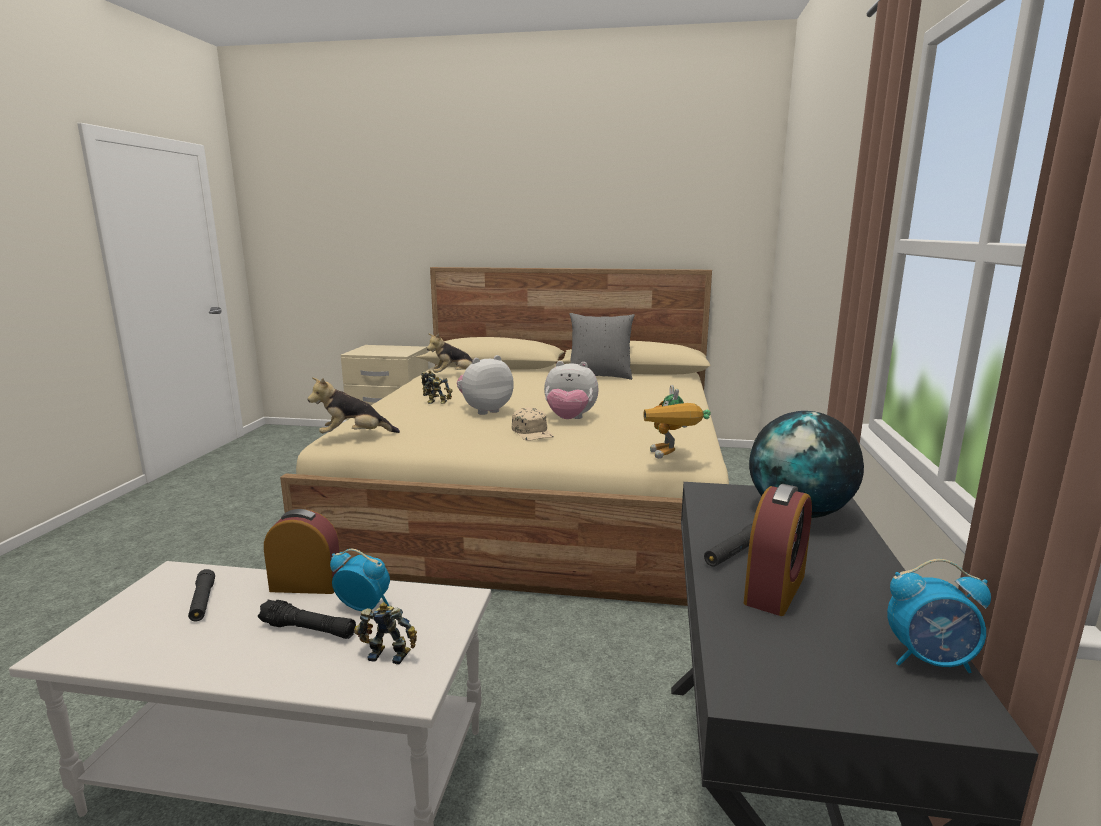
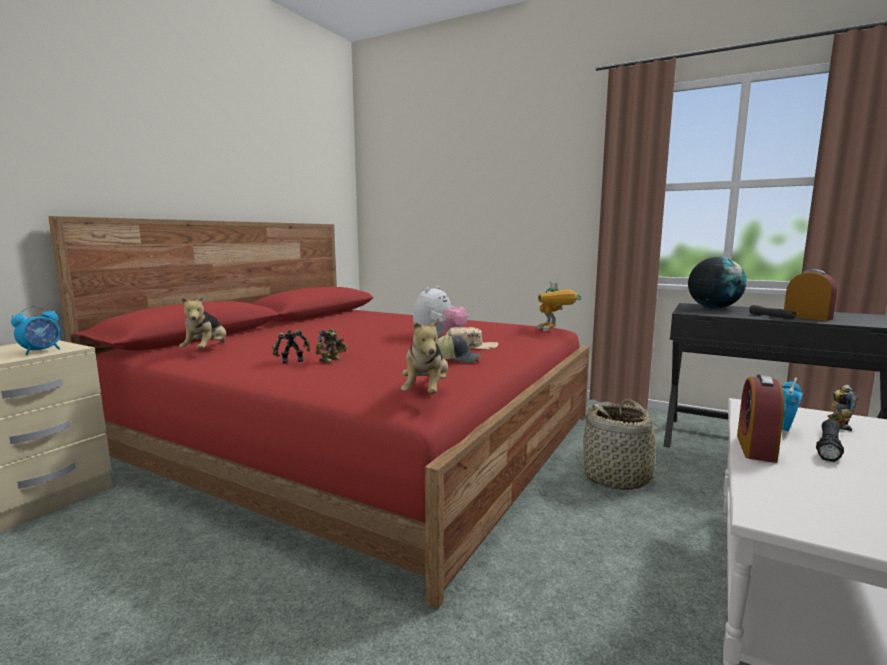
camera: 70 degrees left, 5 degrees down
(202, 602) = (818, 492): black flashlight -> none
(463, 433) = (458, 359): none -> cap
(484, 410) = (391, 349): plush toy -> none
(534, 645) = (617, 477): none -> basket
(542, 496) = (363, 437): beige bed -> red bed
(599, 376) = (316, 321): grey pillow -> none
(671, 457) = (554, 330): toy robot -> toy robot turned 60 degrees clockwise
(930, 660) = (849, 314): alarm clock -> alarm clock (41, 351)

